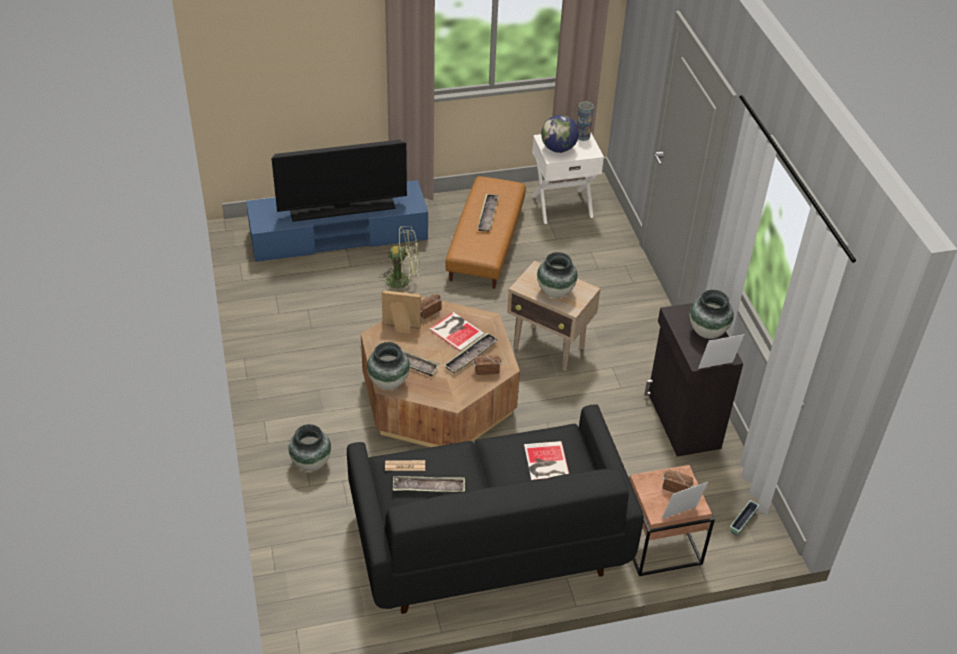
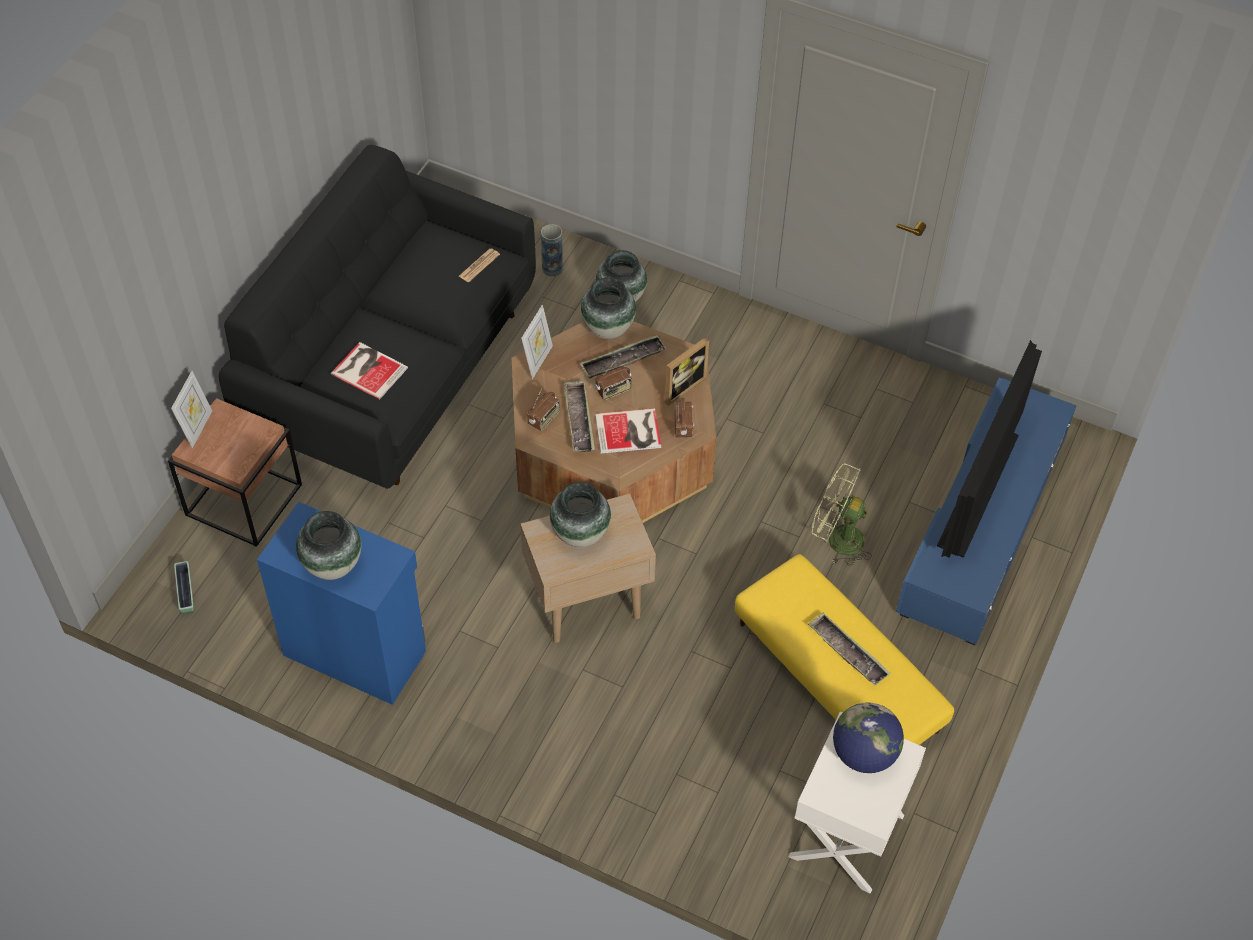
camera: 130 degrees right, 10 degrees up
(403, 280) = (837, 539): green fan -> green fan turned 75 degrees clockwise
(429, 487) = (436, 267): tray -> none
(485, 243) = (838, 676): brown ottoman -> yellow ottoman
(582, 136) = (871, 812): vase -> vase (552, 268)
(676, 488) = (227, 449): radio -> radio (613, 390)
(682, 421) = (355, 651): black cabinet -> blue cabinet
(716, 368) = (277, 528): picture frame -> picture frame (538, 360)

